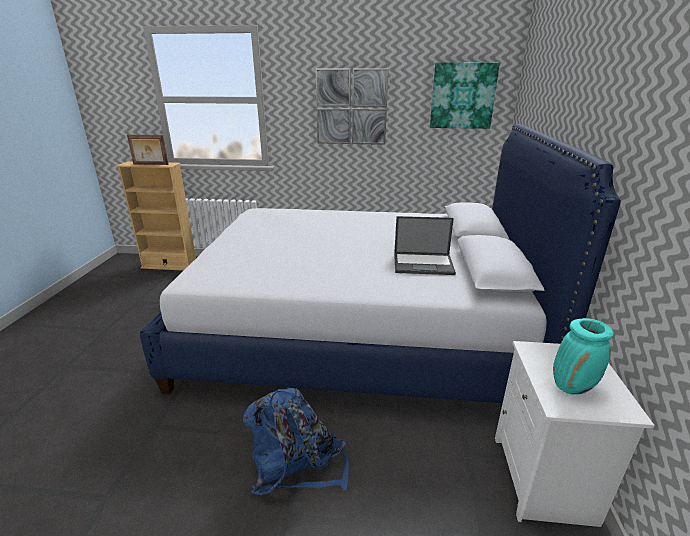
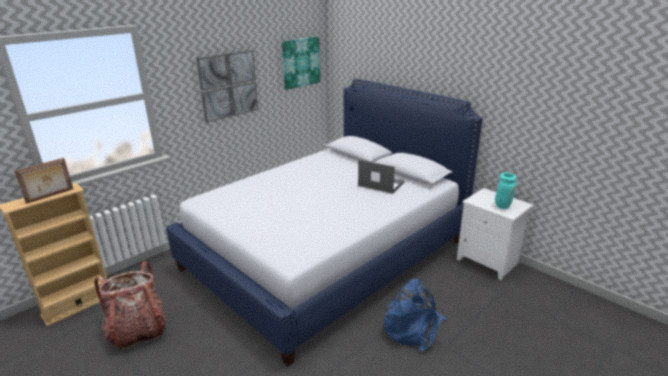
camera: 50 degrees left, 0 degrees up
(158, 299) = (137, 331): none -> backpack
(424, 264) = (380, 184): laptop -> laptop turned 105 degrees counterclockwise

